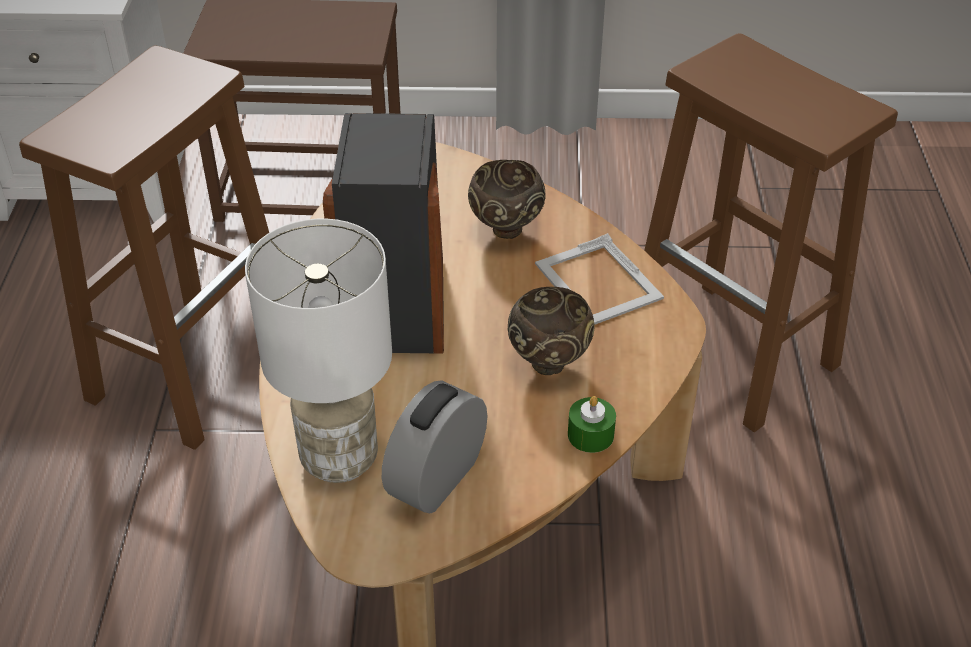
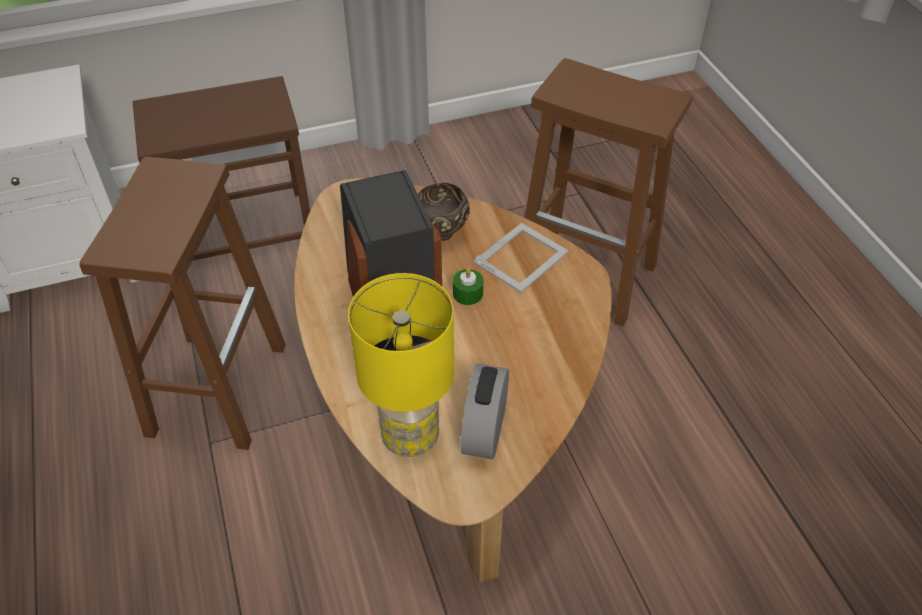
camera: 20 degrees left, 5 degrees up
(337, 458) = (409, 437): white table lamp -> yellow table lamp
(550, 363) = (519, 324): brown bowl -> none
(590, 435) = (570, 369): green candle -> green candle (468, 293)
(598, 282) = (522, 257): picture frame -> picture frame turned 90 degrees counterclockwise

